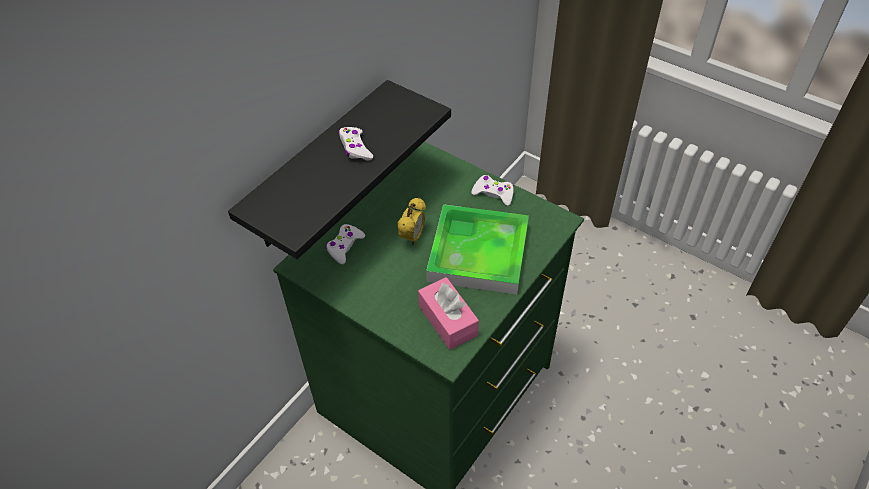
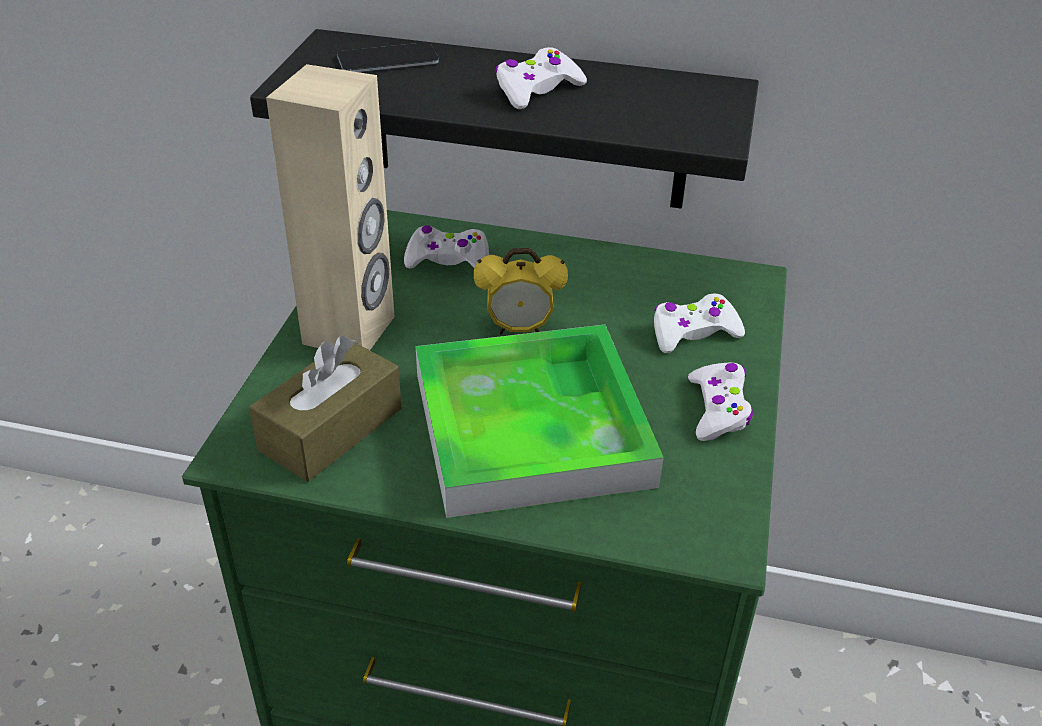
camera: 65 degrees right, 10 degrees down
(288, 191) = (388, 59): none -> phone
(381, 298) = (350, 330): none -> beige speaker
(444, 183) = (693, 333): none -> white game controller
(448, 320) = (331, 429): pink tissue box -> brown tissue box

